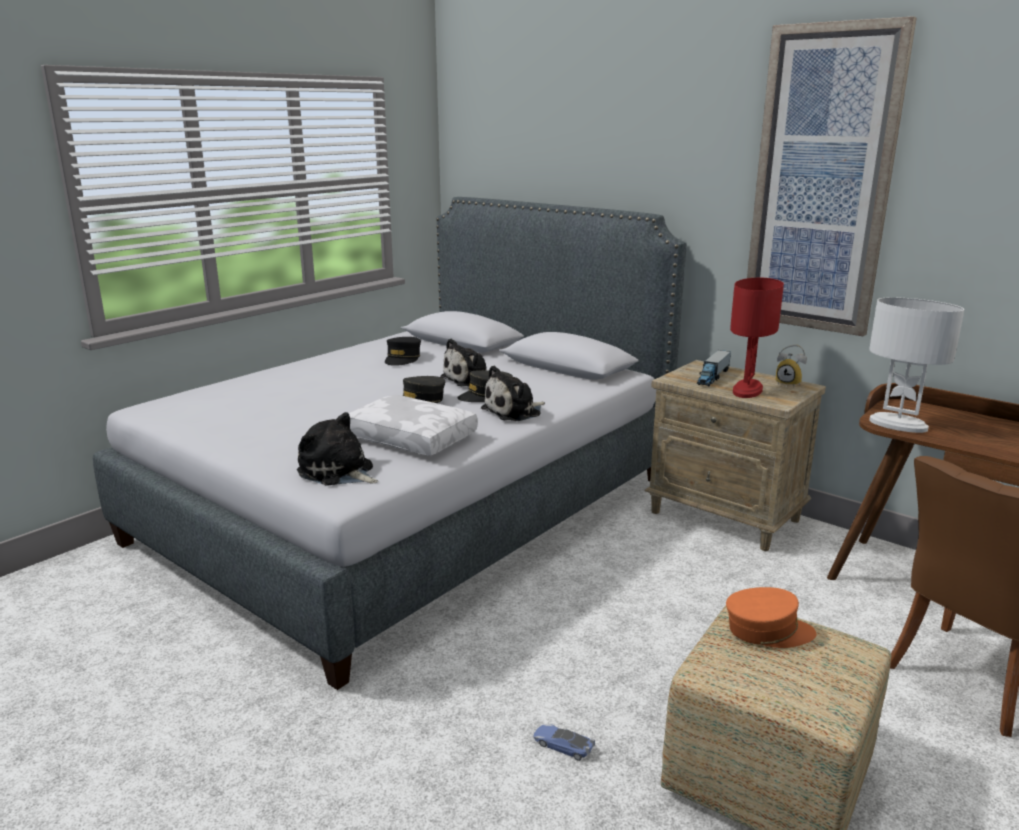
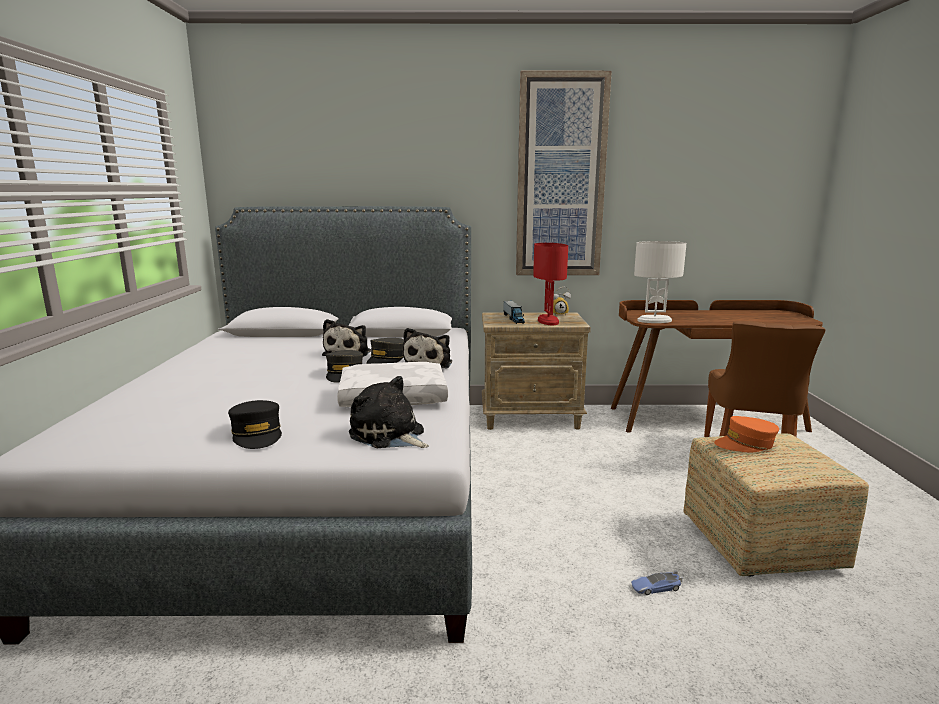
camera: 40 degrees left, 5 degrees down
(338, 472) = (389, 435): plush toy -> plush toy turned 45 degrees clockwise
(402, 359) = (258, 351): black cap -> black cap (257, 434)
(767, 630) = (745, 444): orange cap -> orange cap turned 150 degrees counterclockwise

